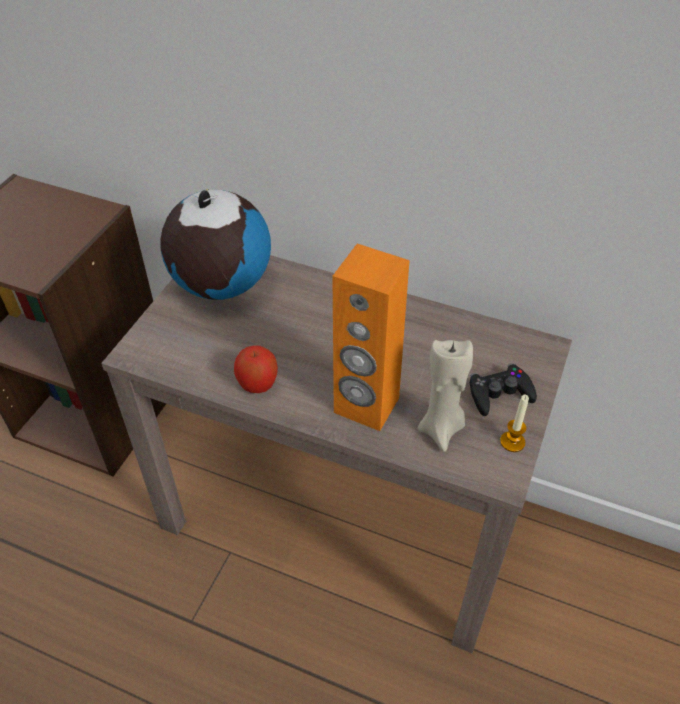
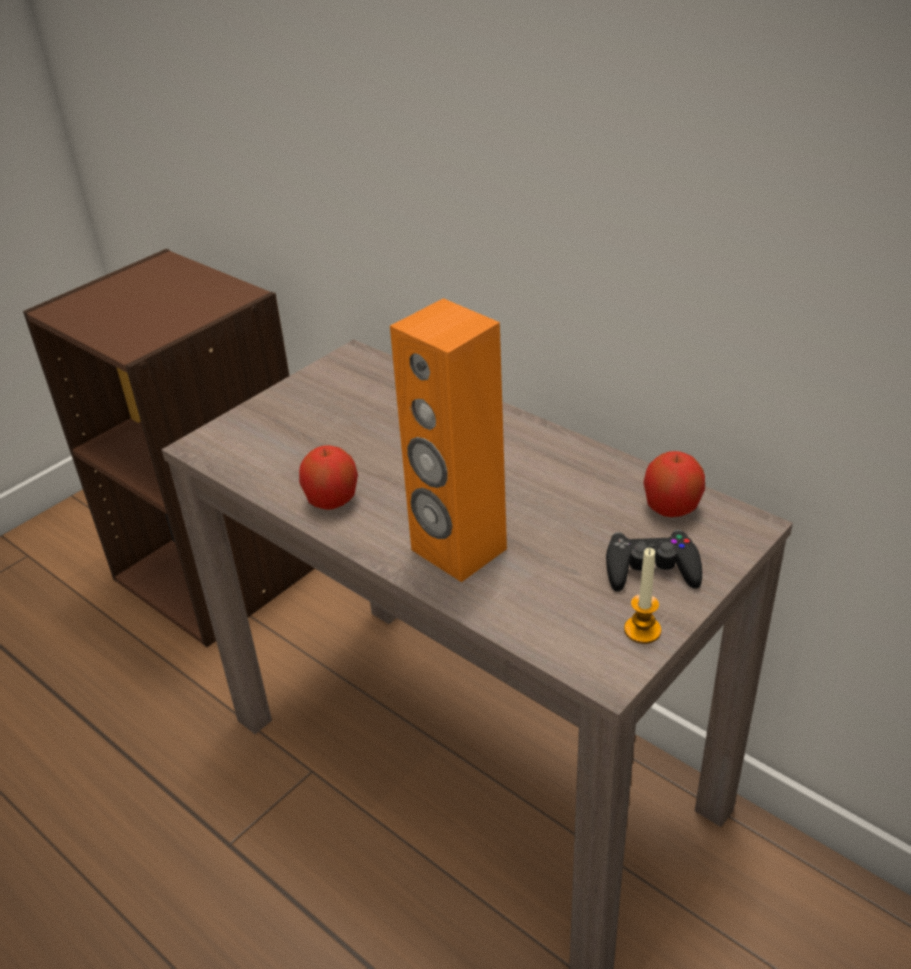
camera: 20 degrees right, 10 degrees down
(221, 285) = (343, 390): globe -> none
(441, 429) = (547, 595): beige candle -> none
(493, 344) = (671, 509): none -> apple

